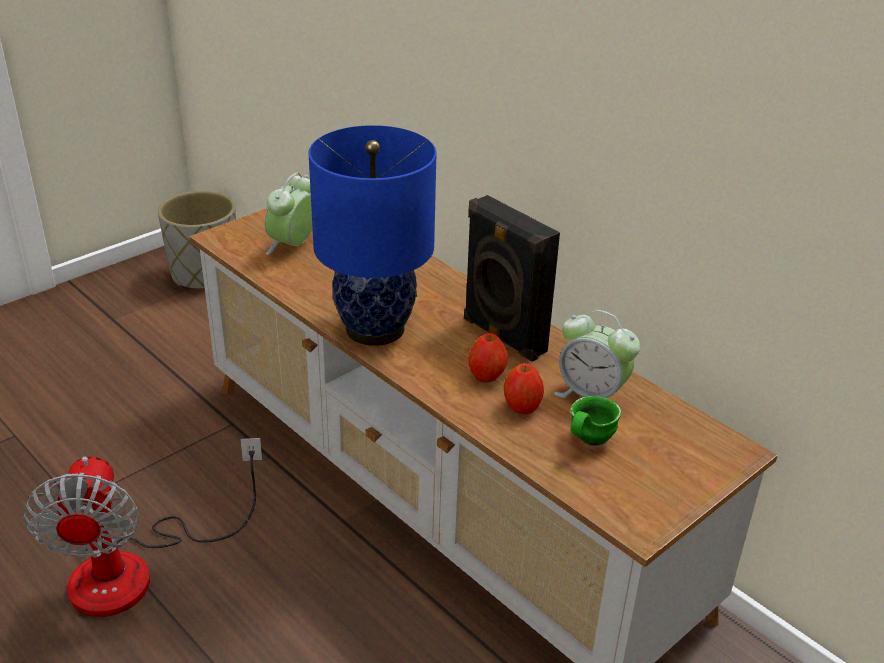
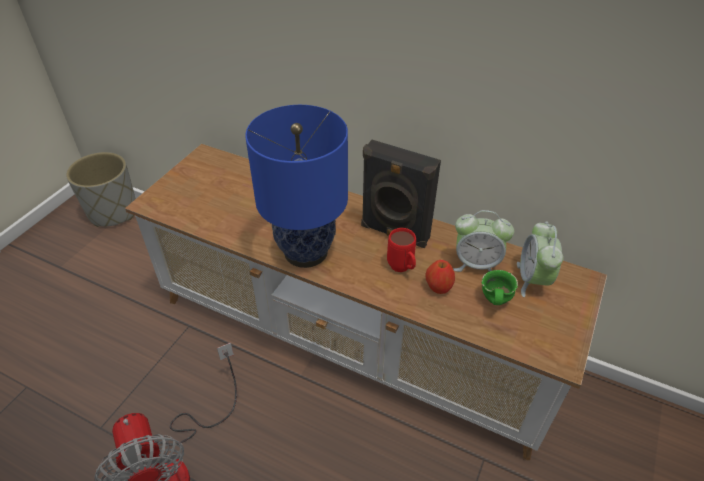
camera: 20 degrees left, 10 degrees up
(293, 246) = (209, 196): alarm clock -> alarm clock (533, 280)
(487, 376) = (402, 269): apple -> red mug

